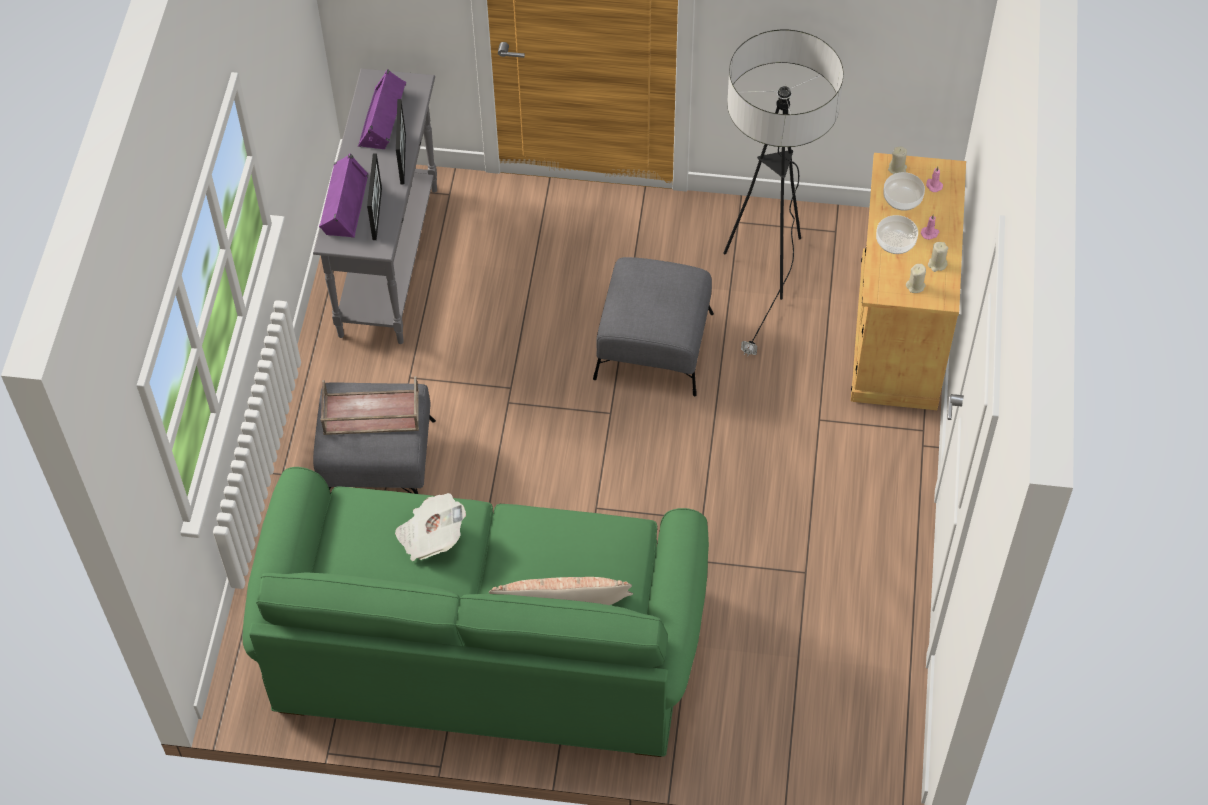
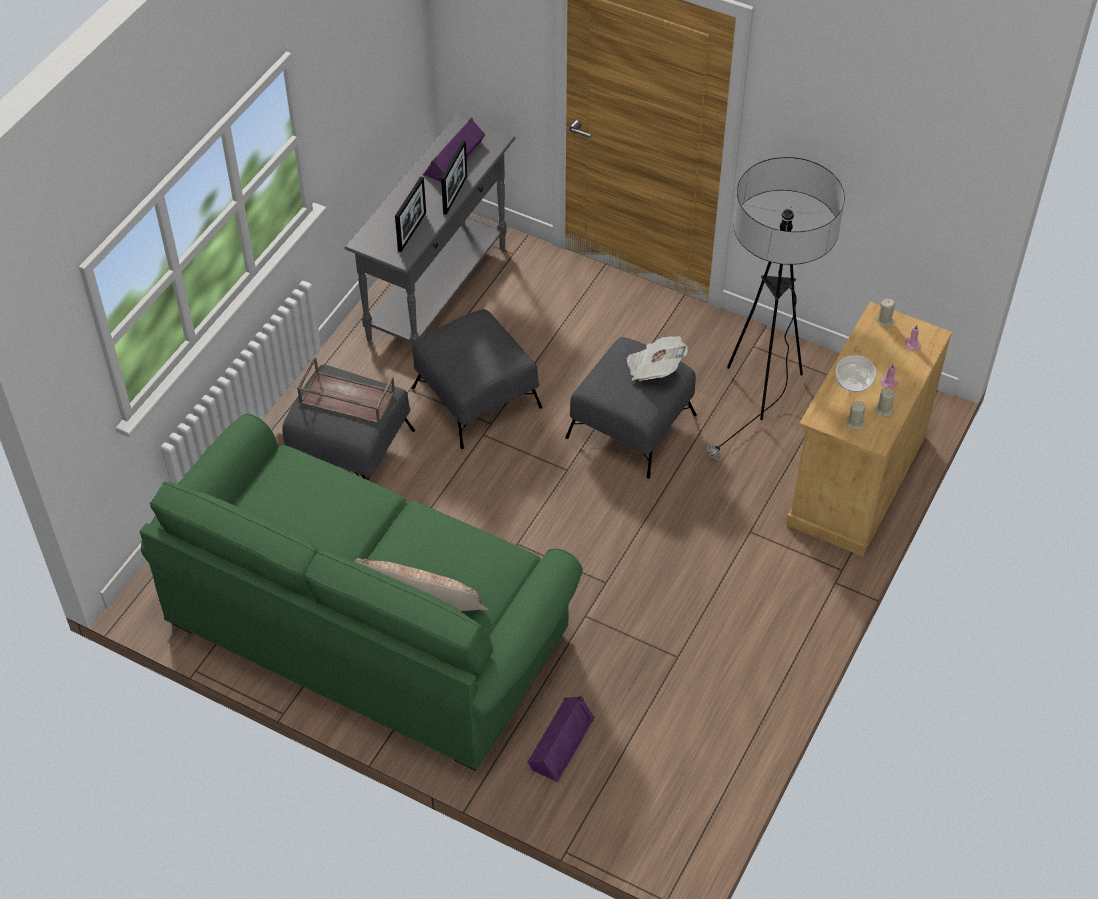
camera: 20 degrees right, 5 degrees down
(343, 204) = (388, 216): purple speaker -> purple speaker (560, 742)
(431, 536) = (339, 507): newspaper -> newspaper (654, 369)
(482, 363) = (476, 396): none -> grey ottoman
(902, 199) = (877, 347): bowl -> none

